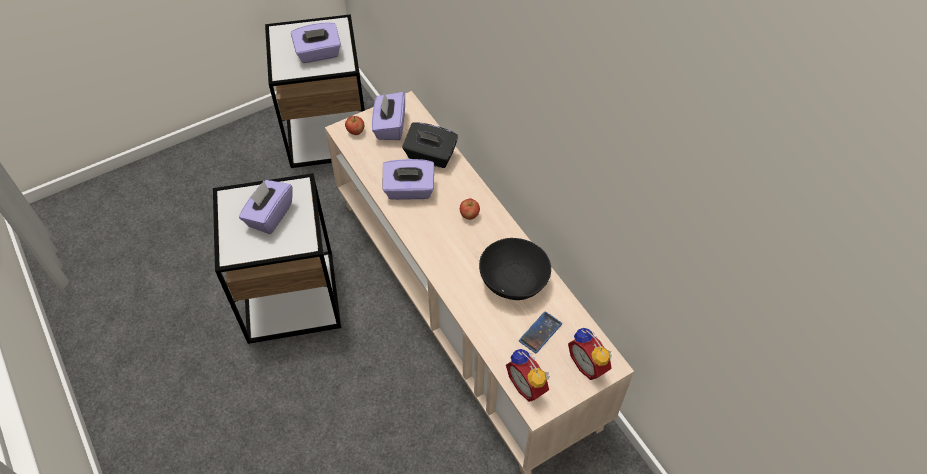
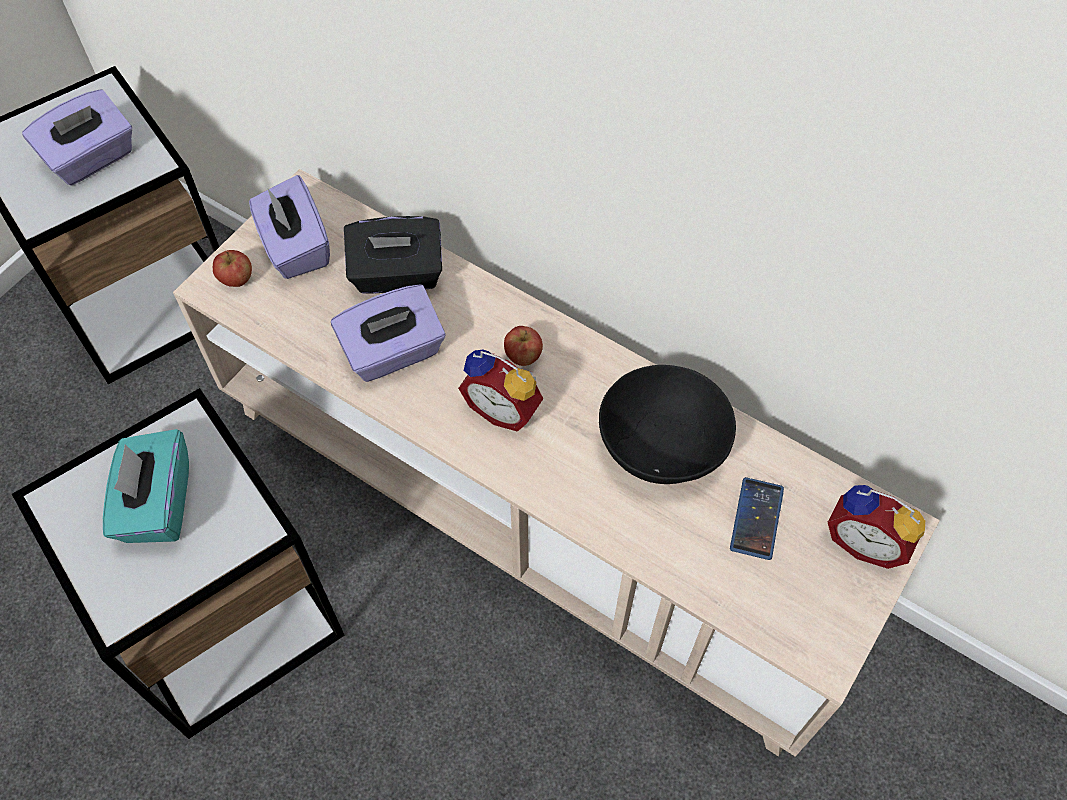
camera: 25 degrees left, 5 degrees up
(269, 215) = (157, 504): purple tissue box -> turquoise tissue box
(528, 385) = (790, 623): alarm clock -> alarm clock (504, 408)

